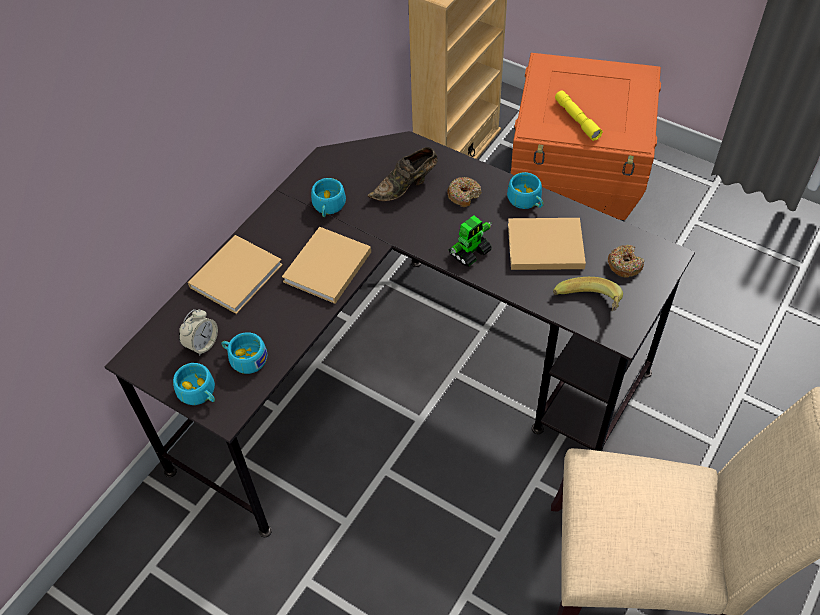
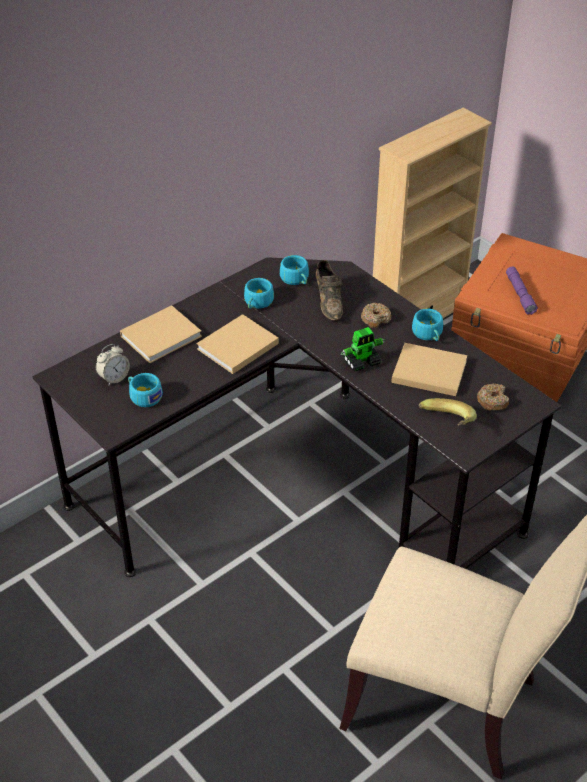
camera: 15 degrees right, 10 degrees down
(199, 393) = (98, 411): turquoise cup -> turquoise cup (296, 279)
(406, 187) = (329, 302): brown shoe -> brown shoe turned 90 degrees counterclockwise
(577, 119) = (520, 294): yellow flashlight -> purple flashlight

